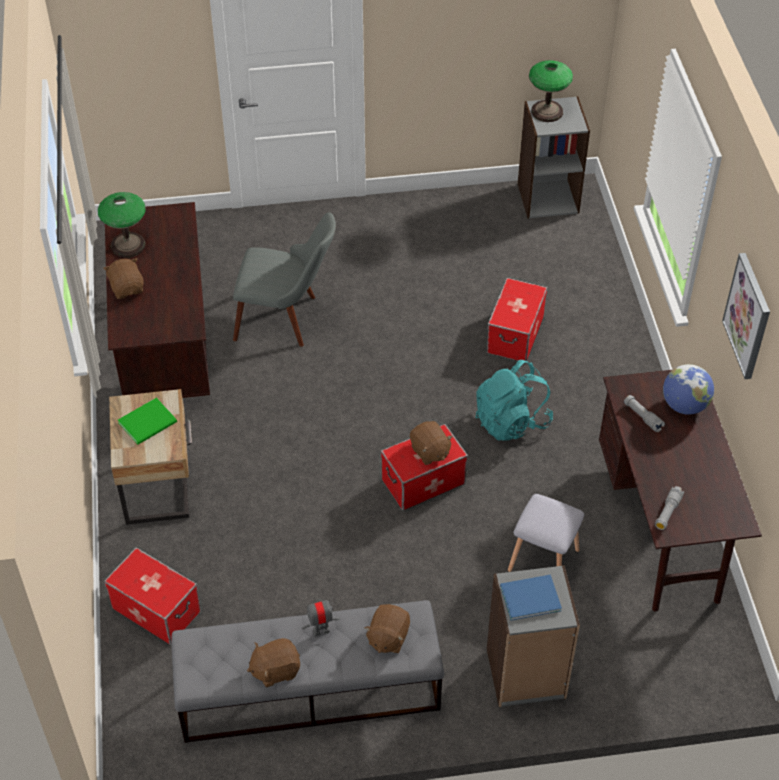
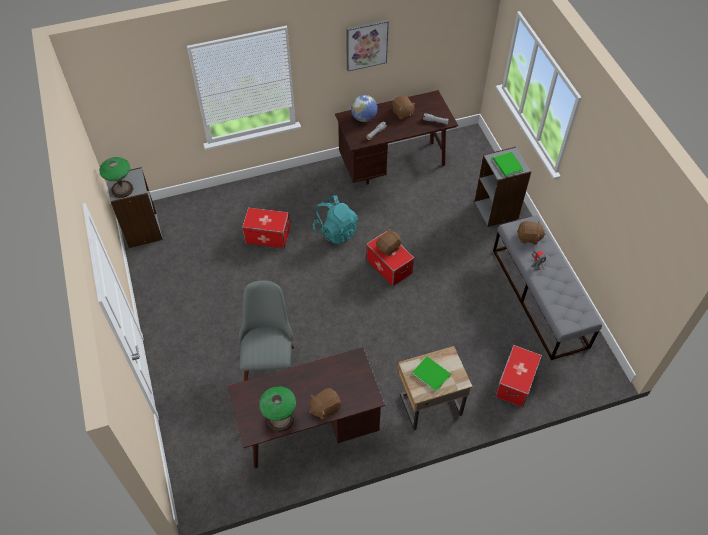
camera: 100 degrees left, 5 degrees up
(275, 670) = (566, 282): brown plush toy -> brown plush toy (402, 113)
(528, 597) = (507, 165): blue book -> green book
(543, 559) = (427, 209): grey stool -> none

